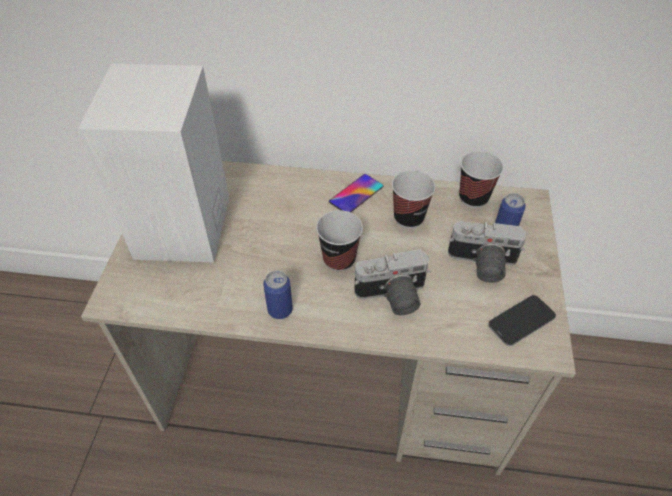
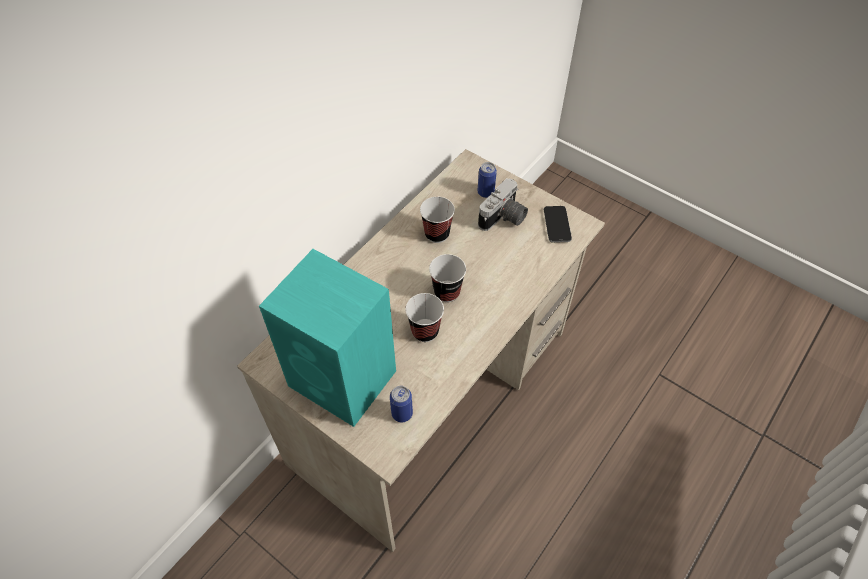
camera: 60 degrees left, 5 degrees up
(182, 229) = (344, 380): white speaker -> turquoise speaker
(280, 310) = (469, 347): can -> can (402, 413)
(356, 194) = (391, 252): phone -> none
(392, 297) = (499, 279): camera -> none
(473, 198) = (444, 190): cup -> cup (425, 331)

